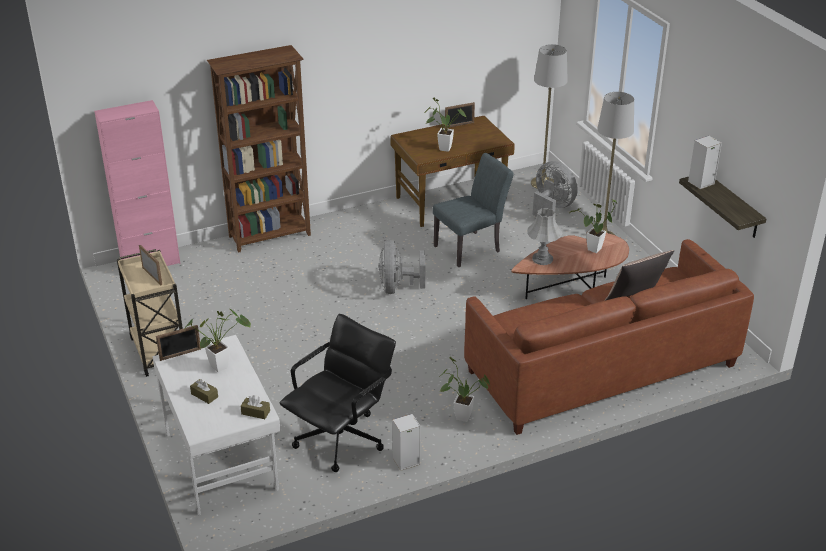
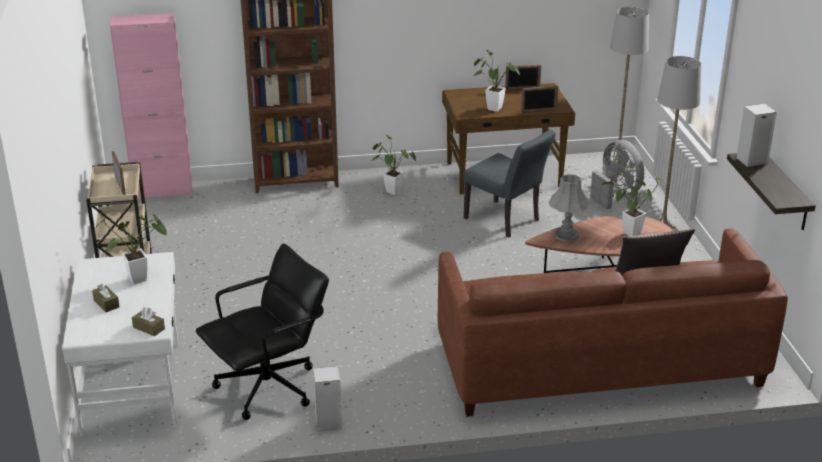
camera: 15 degrees right, 5 degrees down
(180, 354) = (105, 262): picture frame -> picture frame (539, 111)
(397, 287) = (405, 248): grey fan -> none
(459, 416) = (411, 386): potted plant -> potted plant (390, 190)
(471, 247) = (506, 221): grey chair -> grey chair turned 60 degrees clockwise

